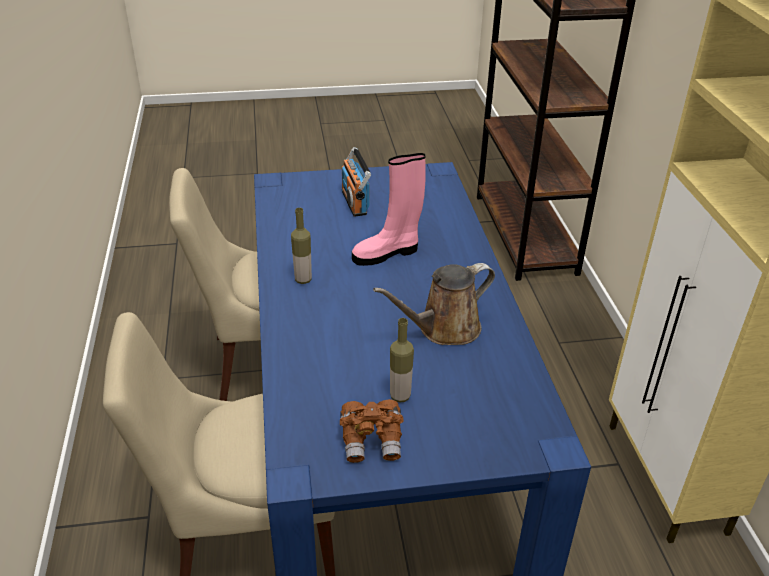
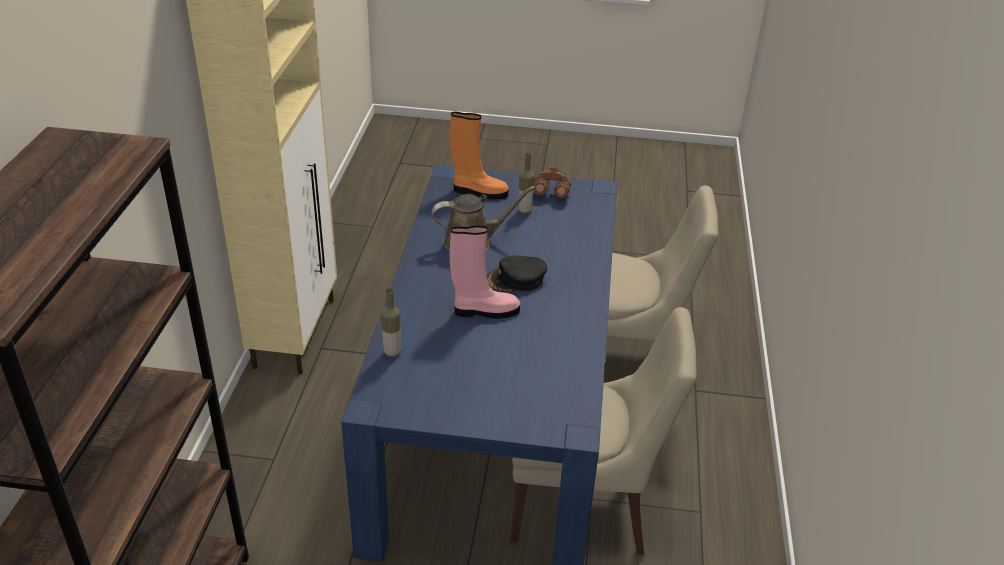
camera: 165 degrees left, 0 degrees up
(303, 280) = (569, 300): bottle -> bottle (392, 352)
(355, 202) = (490, 379): radio -> none
(369, 292) = (516, 279): none -> black cap
(484, 418) = (478, 192): none -> orange boot

